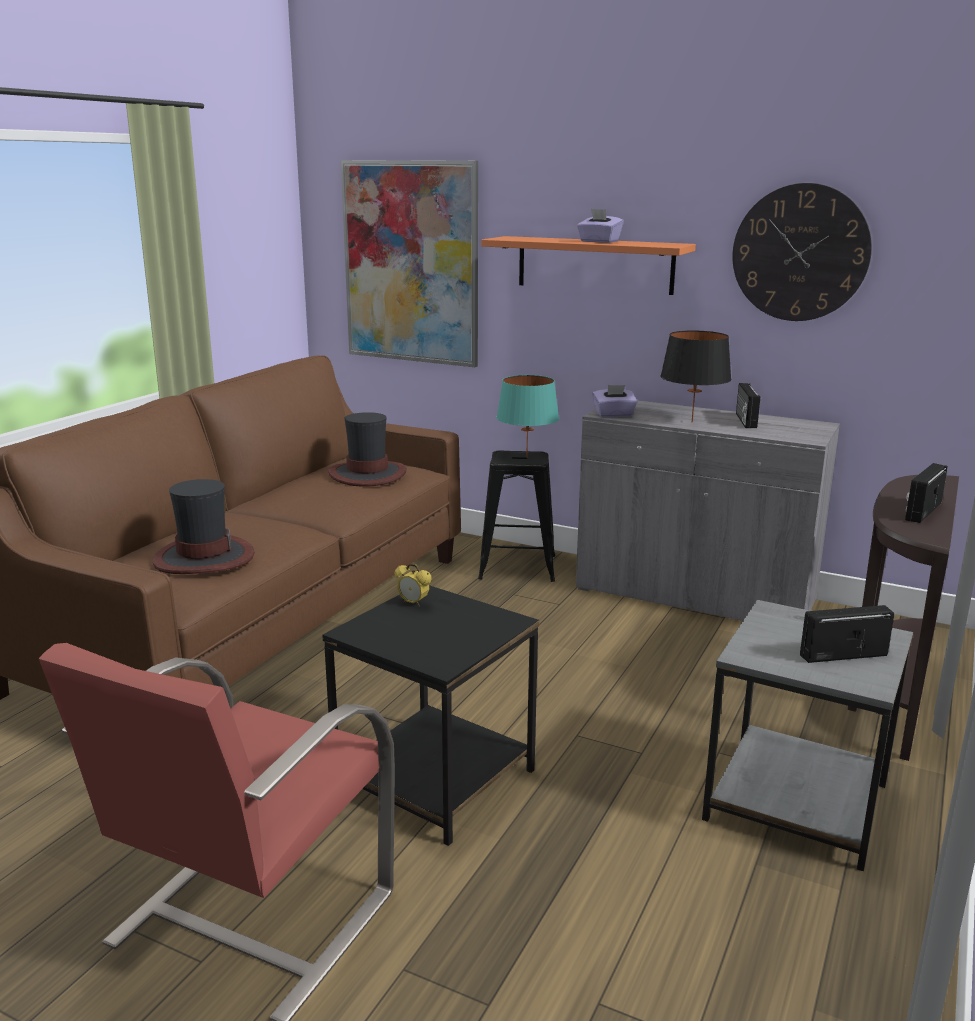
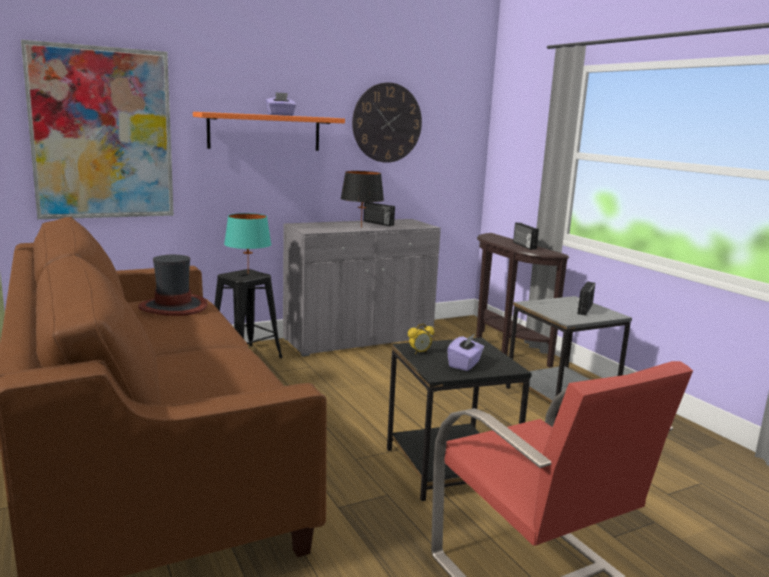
camera: 55 degrees left, 5 degrees down
(203, 558) = (231, 382): hat -> none
(614, 415) = (316, 230): purple tissue box -> purple tissue box (465, 364)

